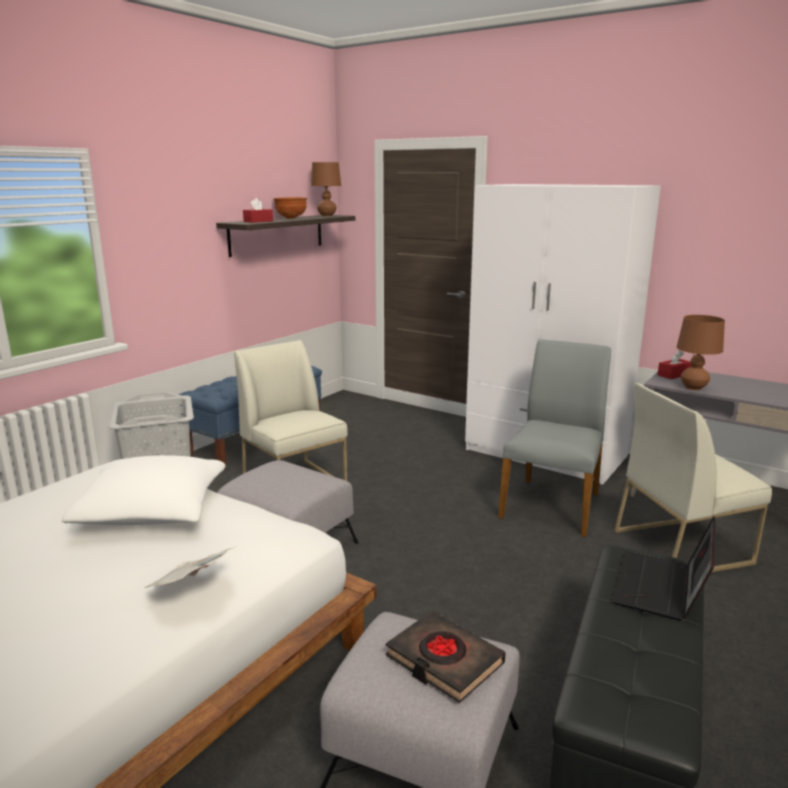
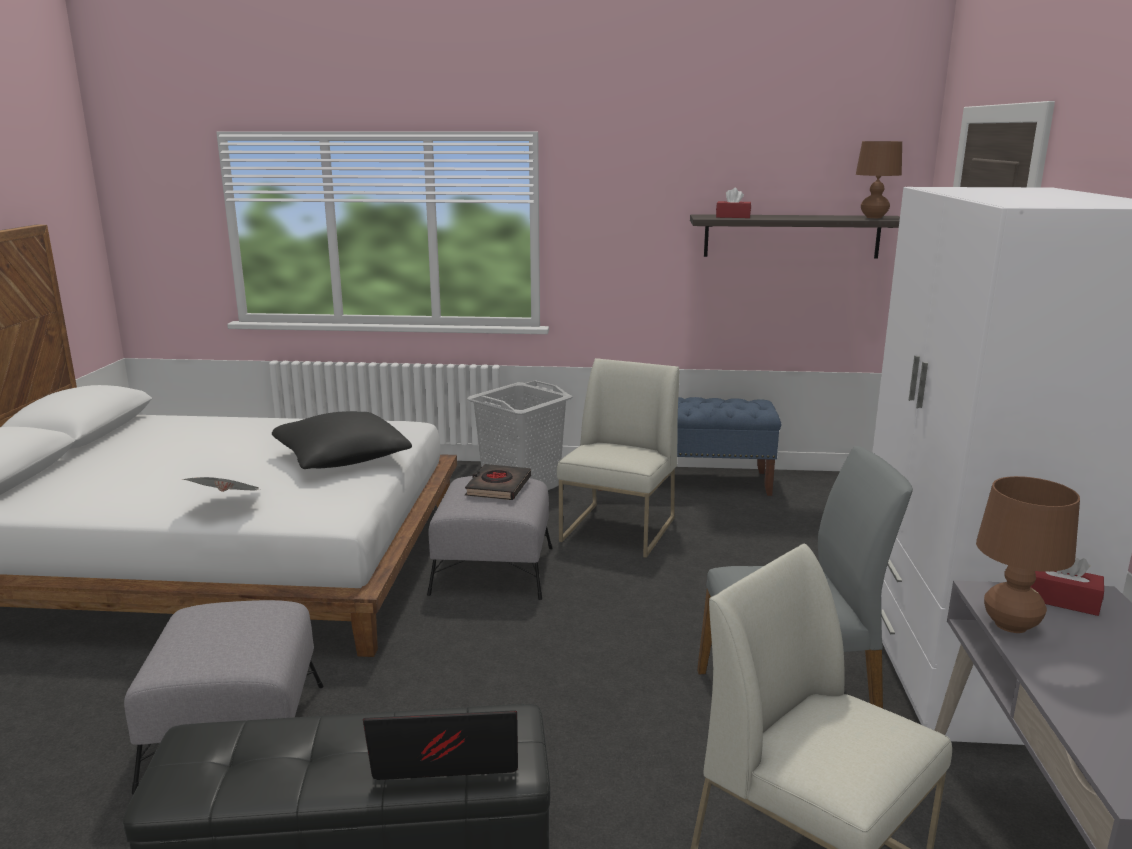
camera: 60 degrees right, 0 degrees up
(152, 511) = (341, 459): white pillow -> black pillow
(290, 218) = (803, 216): brown bowl -> none
(444, 661) = (222, 641): black book -> black book (498, 487)

